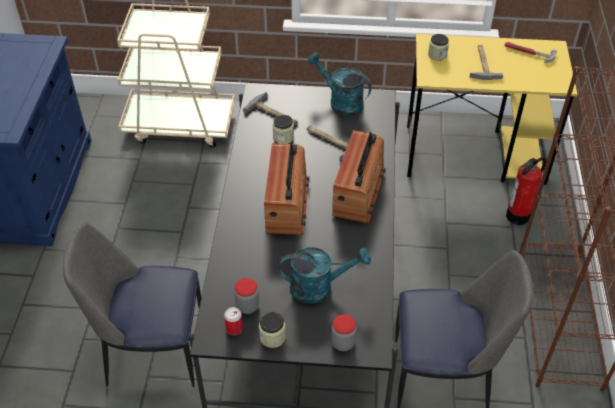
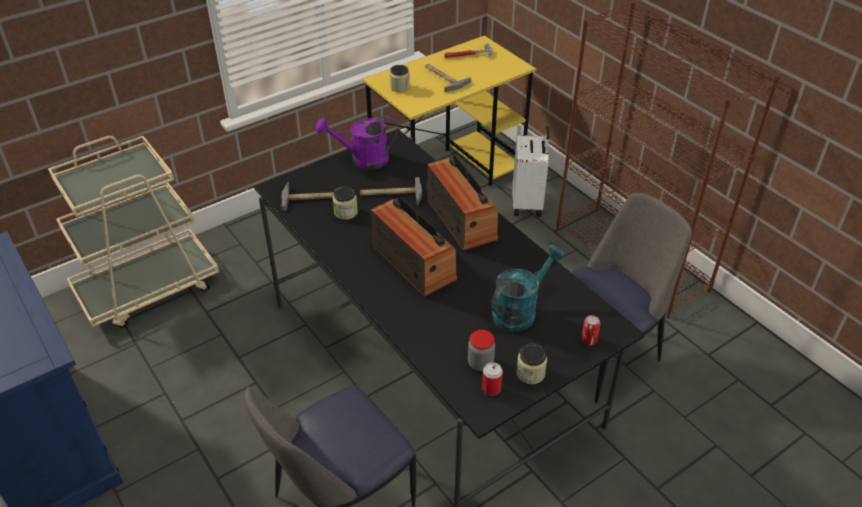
camera: 40 degrees left, 5 degrees down
(340, 102) = (362, 159): turquoise watering can -> purple watering can
(343, 343) = (588, 340): jar -> can
(518, 216) = (528, 204): fire extinguisher -> white suitcase

